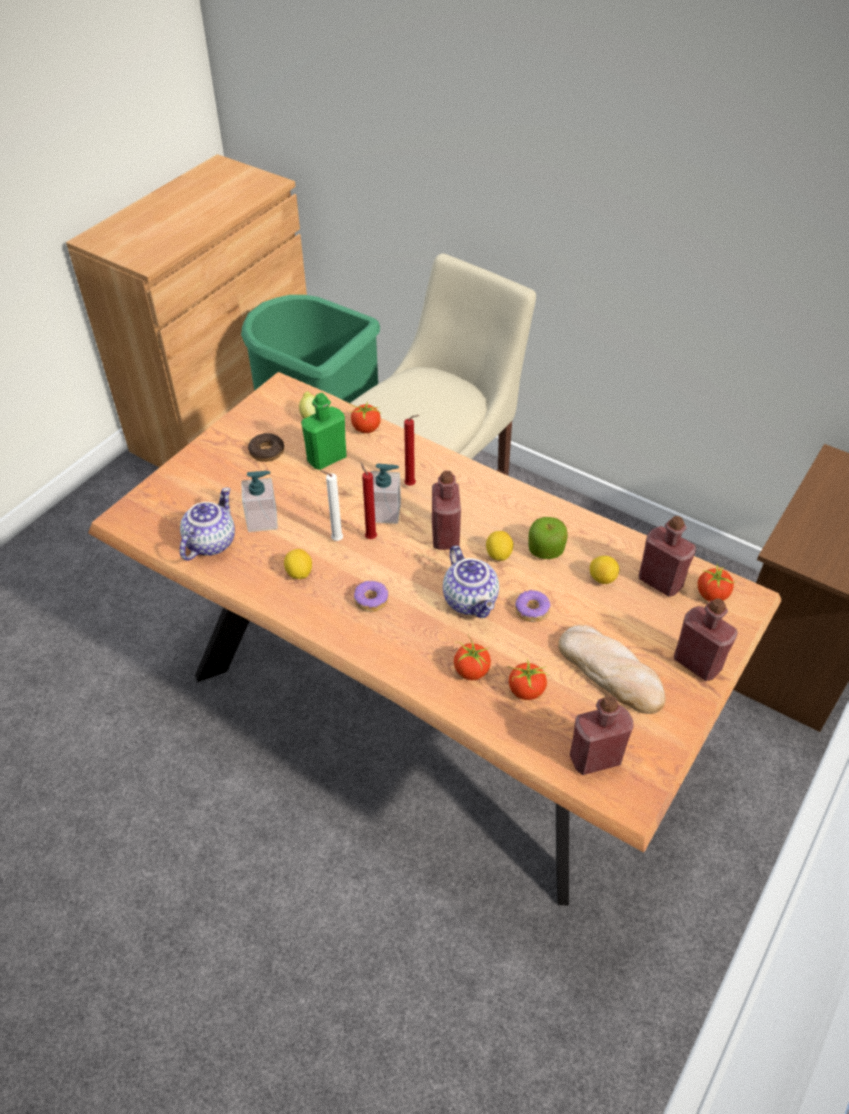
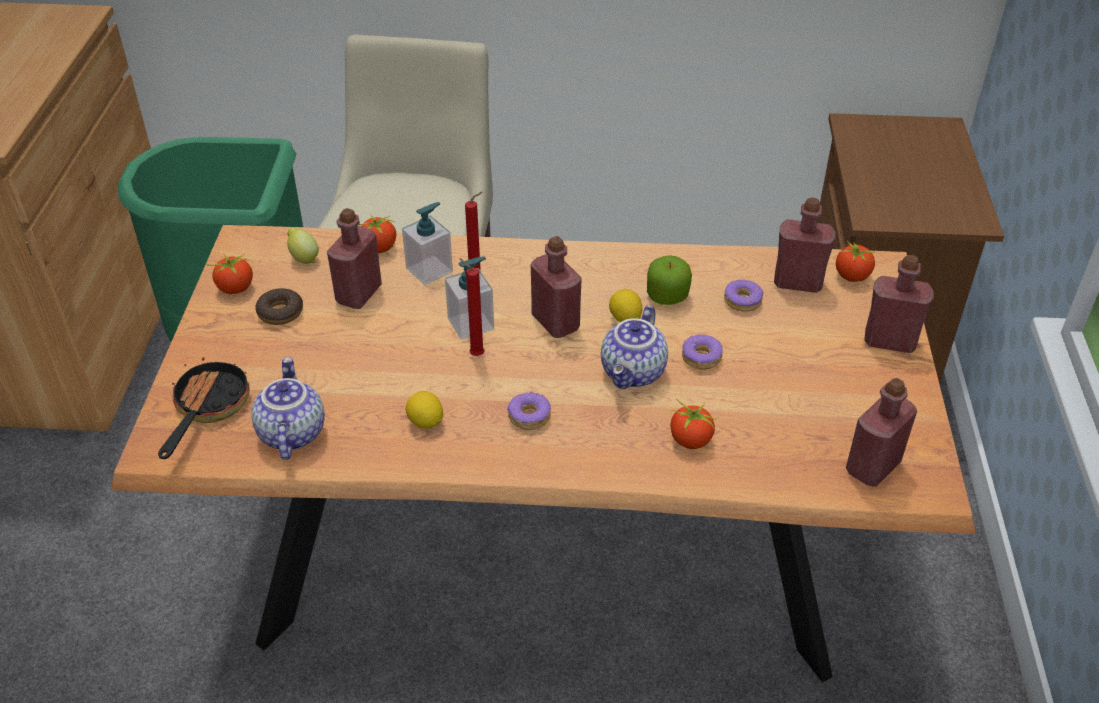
camera: 30 degrees left, 5 degrees down
(173, 502) = (207, 408): none -> frying pan
(262, 520) = (336, 385): soap dispenser -> soap dispenser (429, 270)
(327, 458) = (359, 294): green bottle -> red bottle
(335, 540) = (438, 372): white candle -> none
(471, 600) = (634, 373): teapot -> teapot turned 75 degrees clockwise
(525, 691) = (758, 435): tomato -> tomato (235, 288)
(602, 578) = (742, 301): lemon -> donut
(611, 672) = (822, 382): bread -> none

